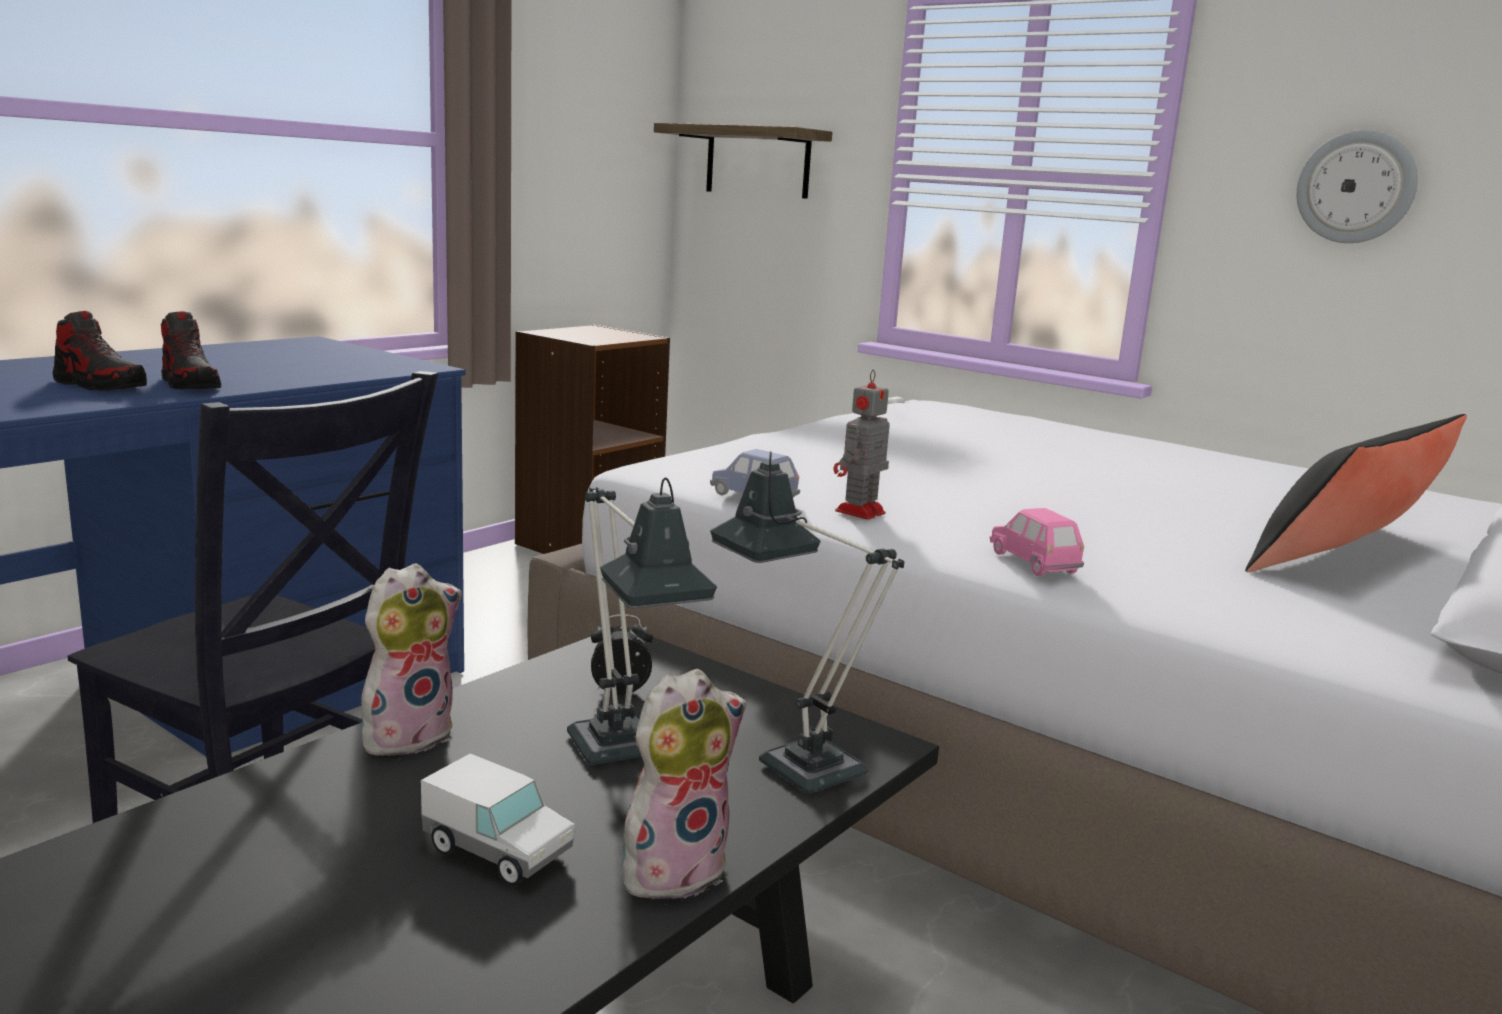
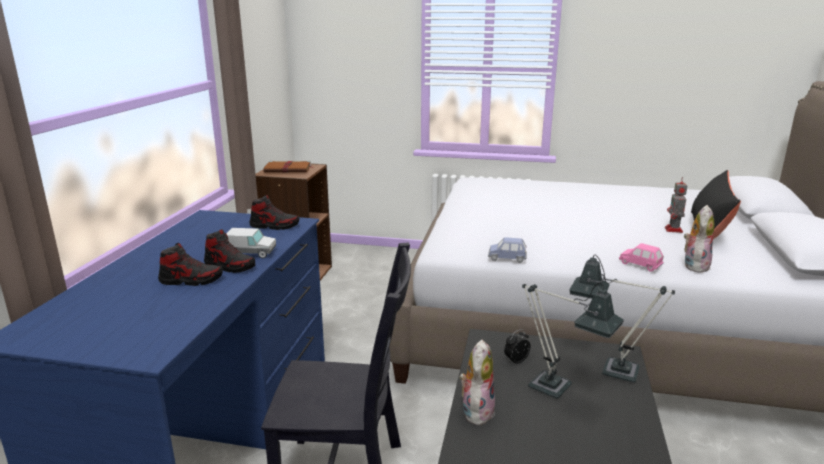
camera: 25 degrees left, 5 degrees up
(374, 364) = (274, 226): none -> shoe
(497, 851) = (579, 446): toy truck -> toy truck (251, 253)
(592, 333) = (288, 169): none -> brown book
(674, 868) = (637, 429): plush toy -> plush toy (694, 265)
(757, 162) = (342, 65): shelf -> none
(858, 512) = (553, 256): toy robot -> toy robot (673, 230)
(1356, 187) = (635, 69): wall clock -> none

